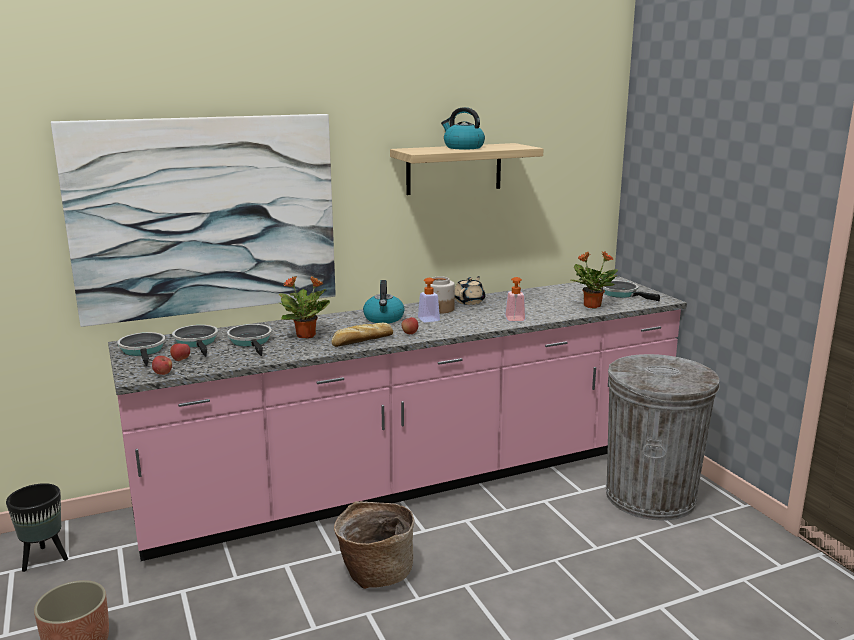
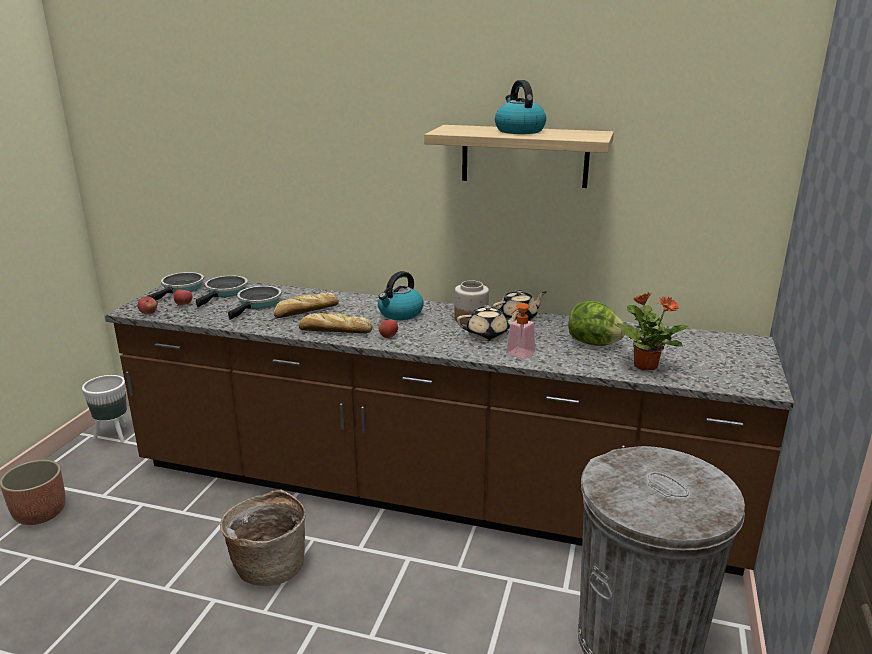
camera: 40 degrees right, 5 degrees up
(44, 559) = (114, 436): black planter -> white planter
(206, 216) = (258, 175): picture -> none
(307, 336) = (305, 311): potted plant -> bread
(427, 477) = (436, 495): pink counter -> brown counter
(432, 319) = (440, 328): soap dispenser -> none
(473, 315) = (488, 335): none -> beige teapot
(542, 303) = (593, 343): none -> lettuce
(622, 294) = (721, 362): frying pan -> none

